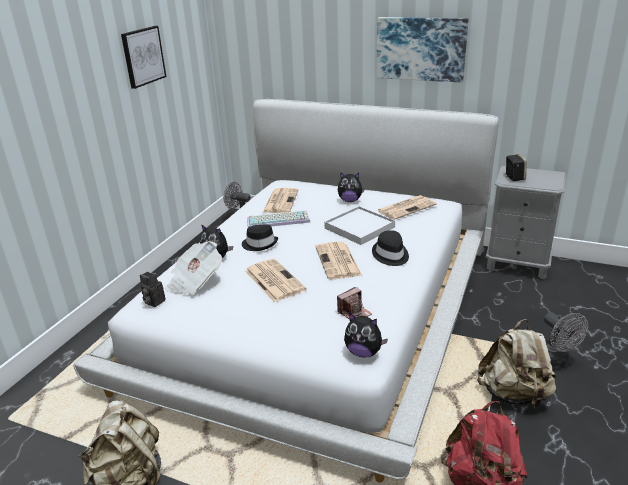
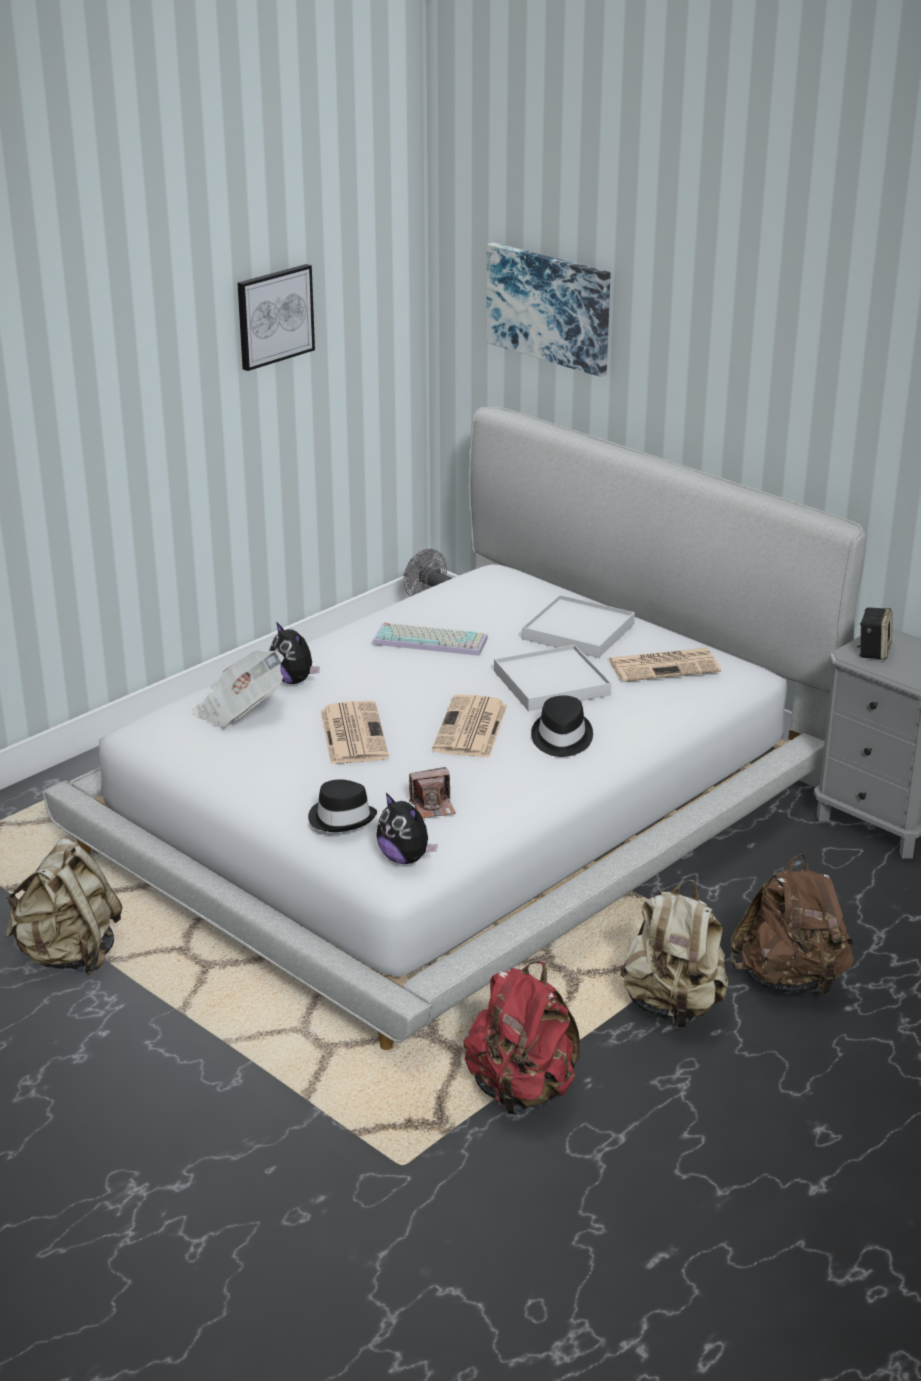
camera: 20 degrees right, 0 degrees up
(153, 302) = (167, 724): camera -> none
(260, 244) = (372, 674): black hat -> black hat (342, 818)
(280, 201) = (460, 607): newspaper -> none
(350, 200) = (578, 631): plush toy -> white tray
(421, 49) = (759, 376): picture -> picture (550, 307)
(555, 359) = (790, 980): grey fan -> brown backpack

